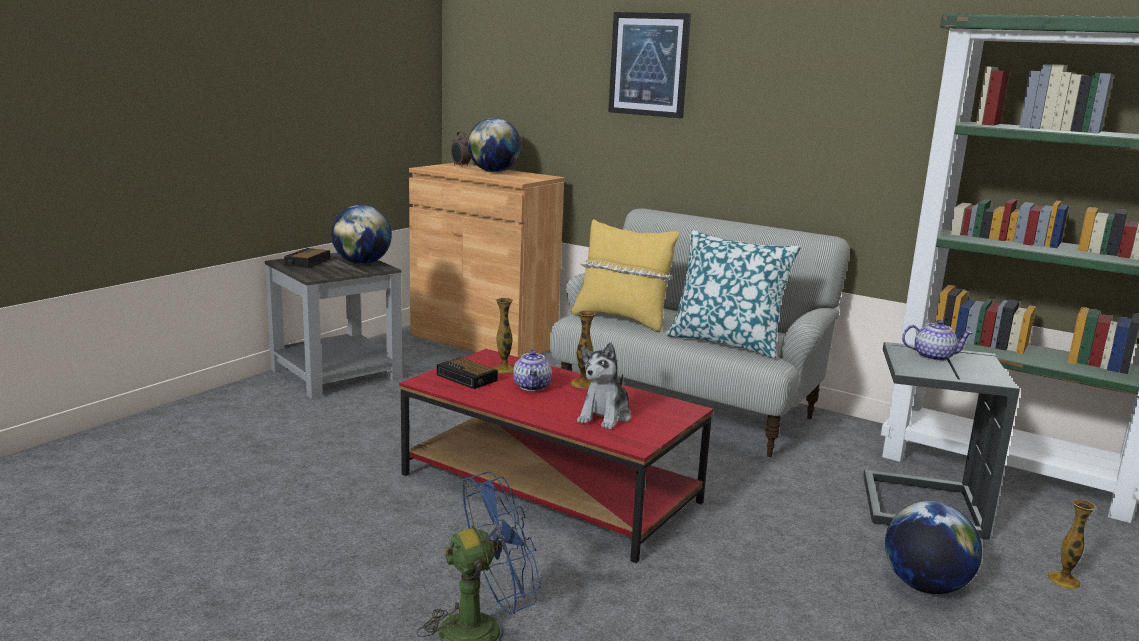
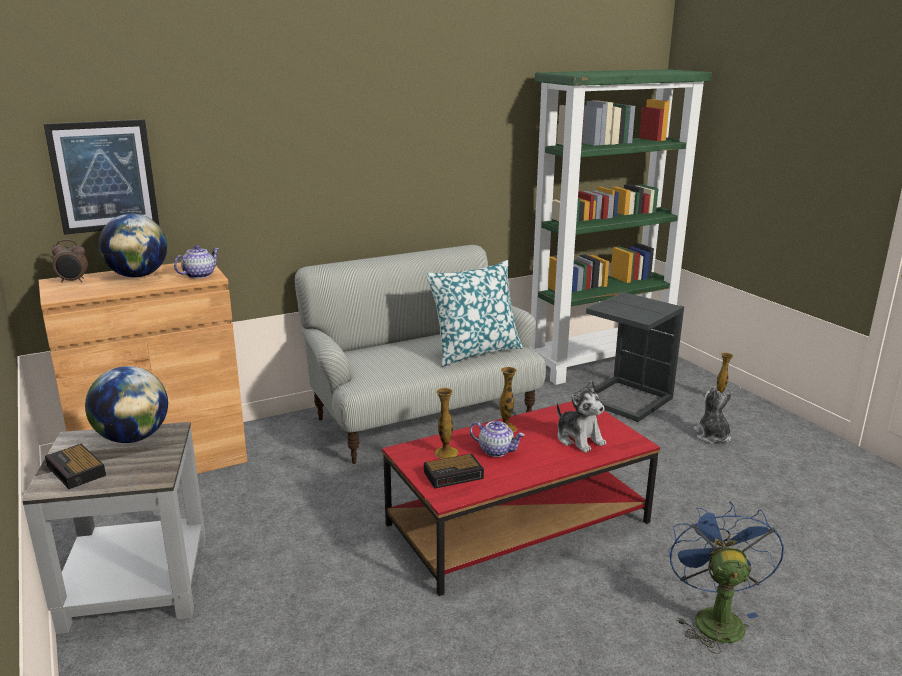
camera: 60 degrees left, 5 degrees up
(621, 319) = (383, 370): yellow pillow -> none
(649, 64) = (286, 128): picture -> picture (104, 176)
(925, 586) = (712, 436): globe -> plush toy
(933, 357) = (621, 306): teapot -> teapot (199, 275)

